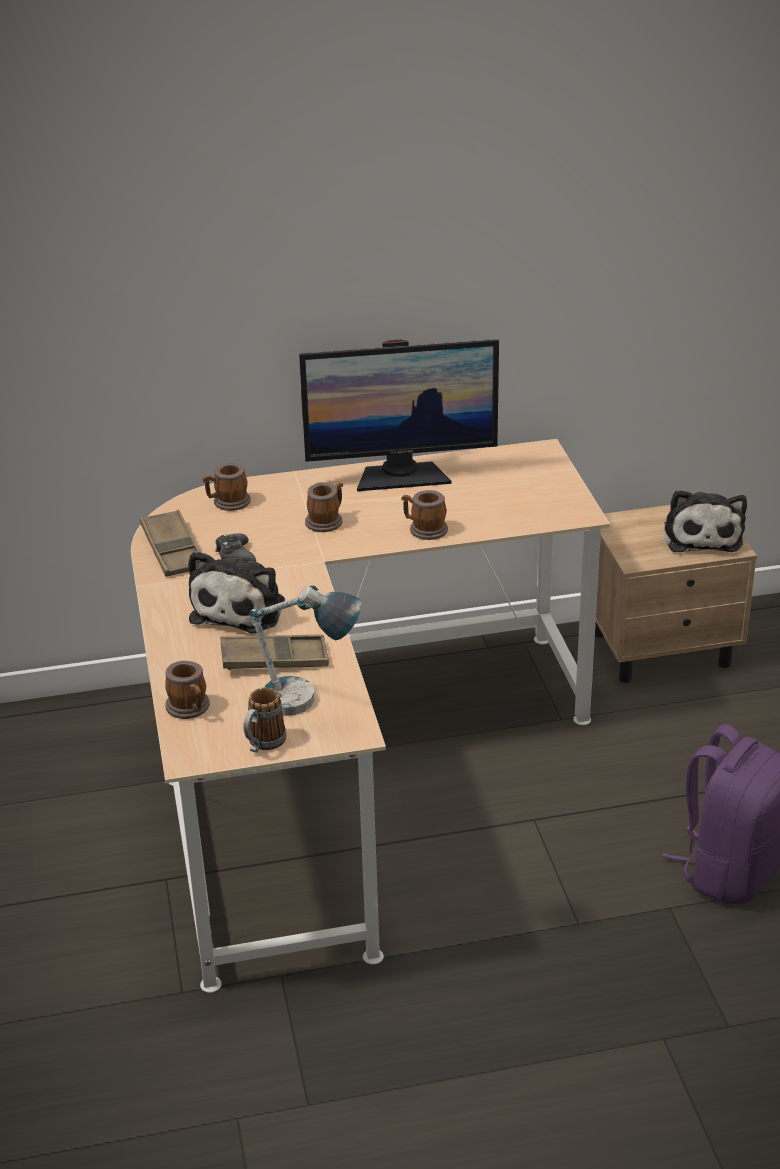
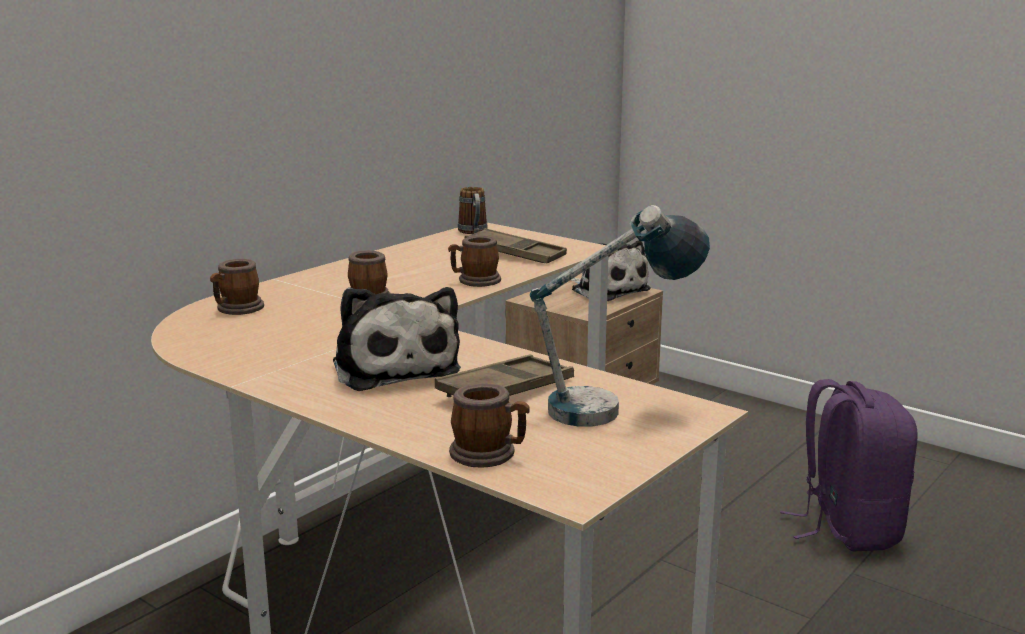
camera: 40 degrees left, 15 degrees down
(173, 550) = (230, 351): brown tray -> brown tray (515, 254)
(235, 556) = (315, 338): black game controller -> none
(263, 744) = (631, 452): mug -> mug (474, 232)
(401, 475) = (387, 260): monitor -> none

